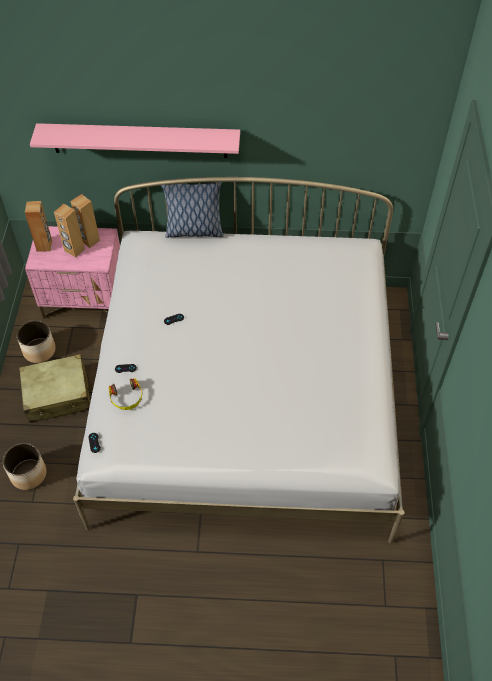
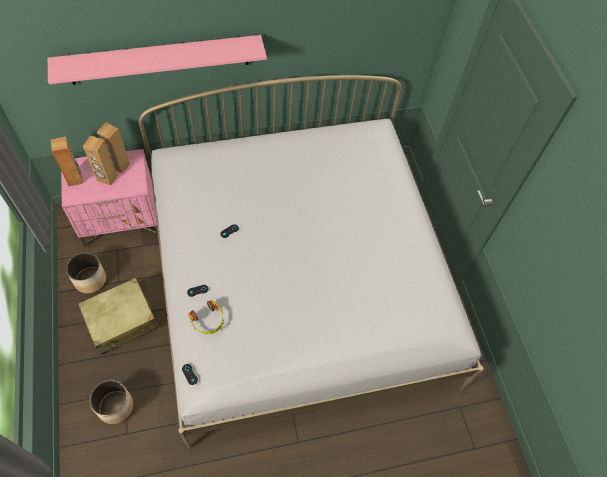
camera: 20 degrees left, 5 degrees up
(193, 231) = (220, 139): pillow -> none

